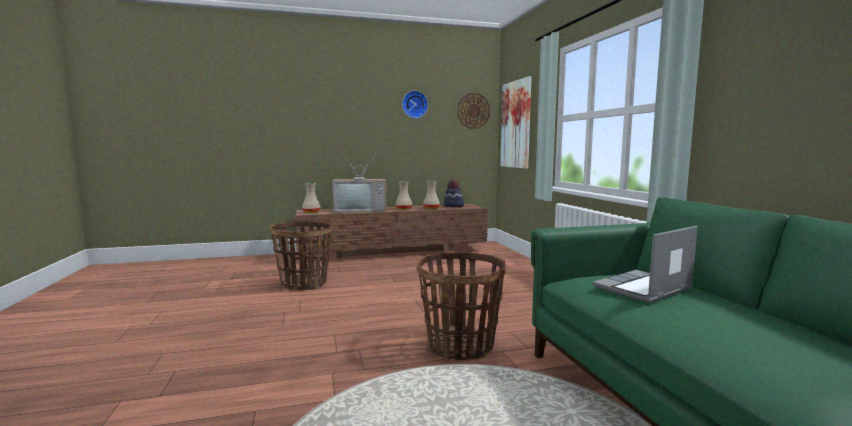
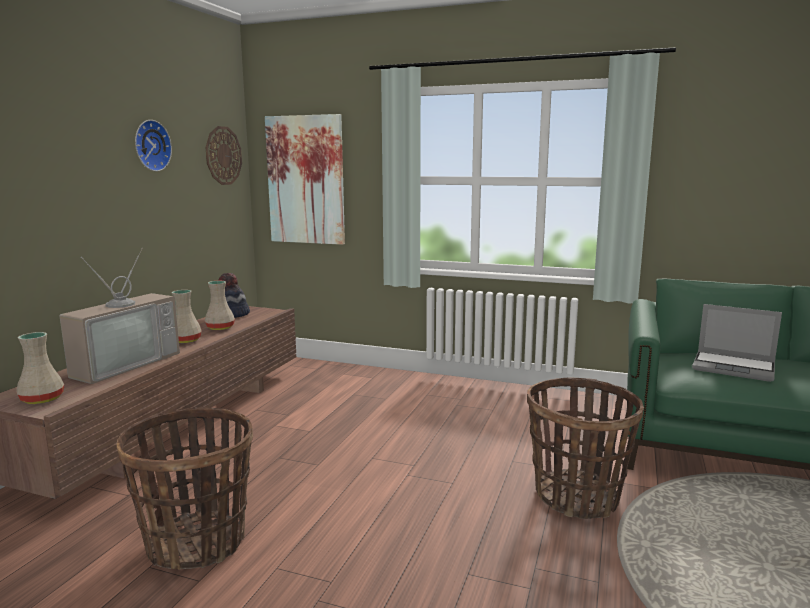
camera: 55 degrees left, 5 degrees up
(643, 288) = (734, 368): laptop -> laptop turned 60 degrees counterclockwise

